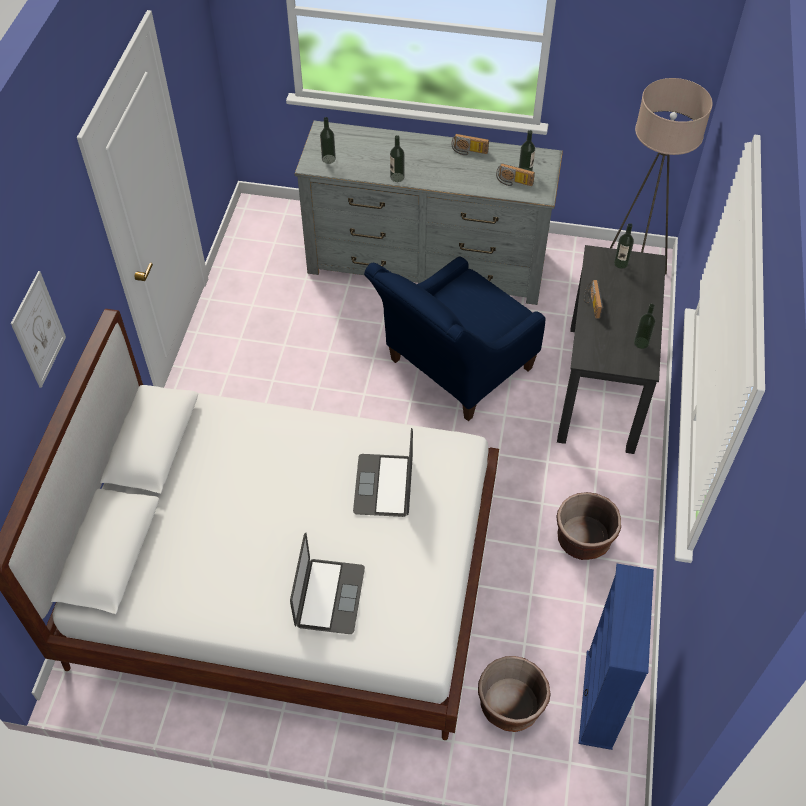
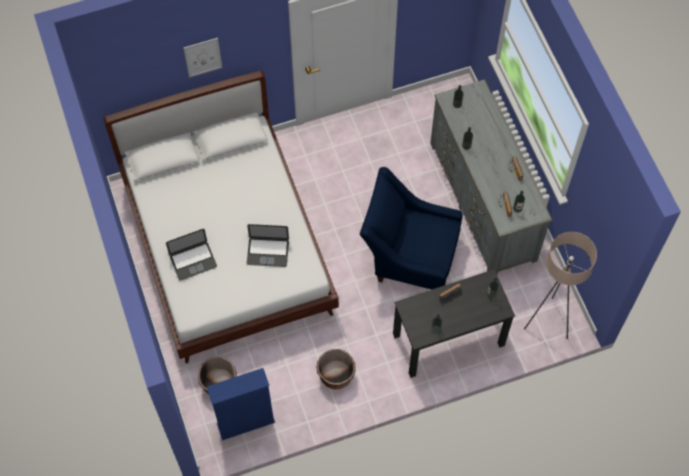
camera: 60 degrees right, 10 degrees up
(384, 485) = (268, 252): laptop -> laptop turned 150 degrees counterclockwise

